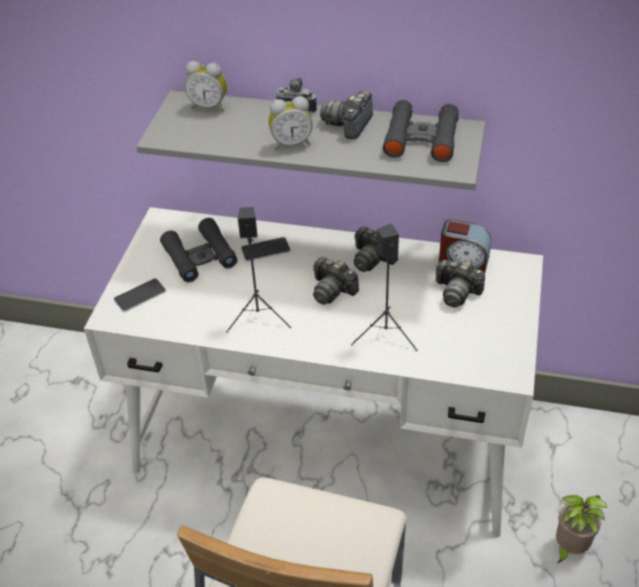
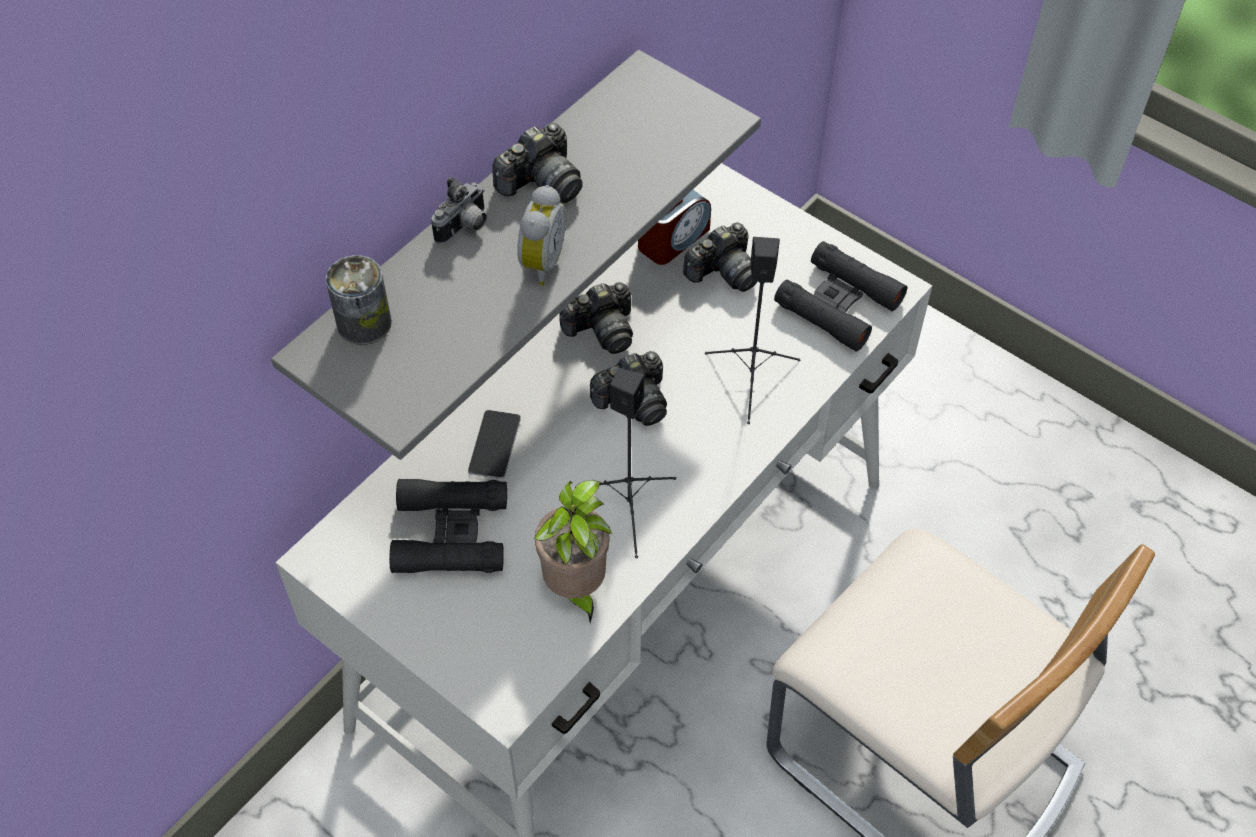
camera: 65 degrees left, 10 degrees up
(140, 295) = (484, 644): phone -> none
(209, 106) = (364, 323): alarm clock -> can
(349, 124) = (541, 182): camera -> camera turned 90 degrees counterclockwise
(421, 138) = (631, 124): black binoculars -> black binoculars (838, 303)
(569, 547) = (927, 424): potted plant -> potted plant (575, 588)

